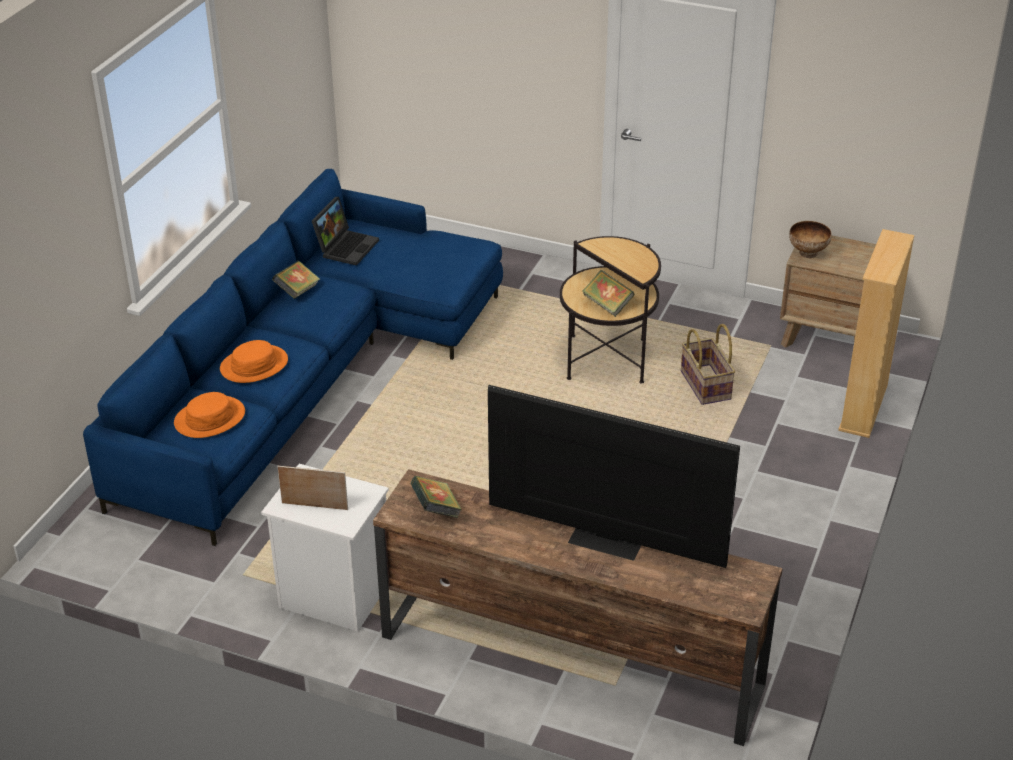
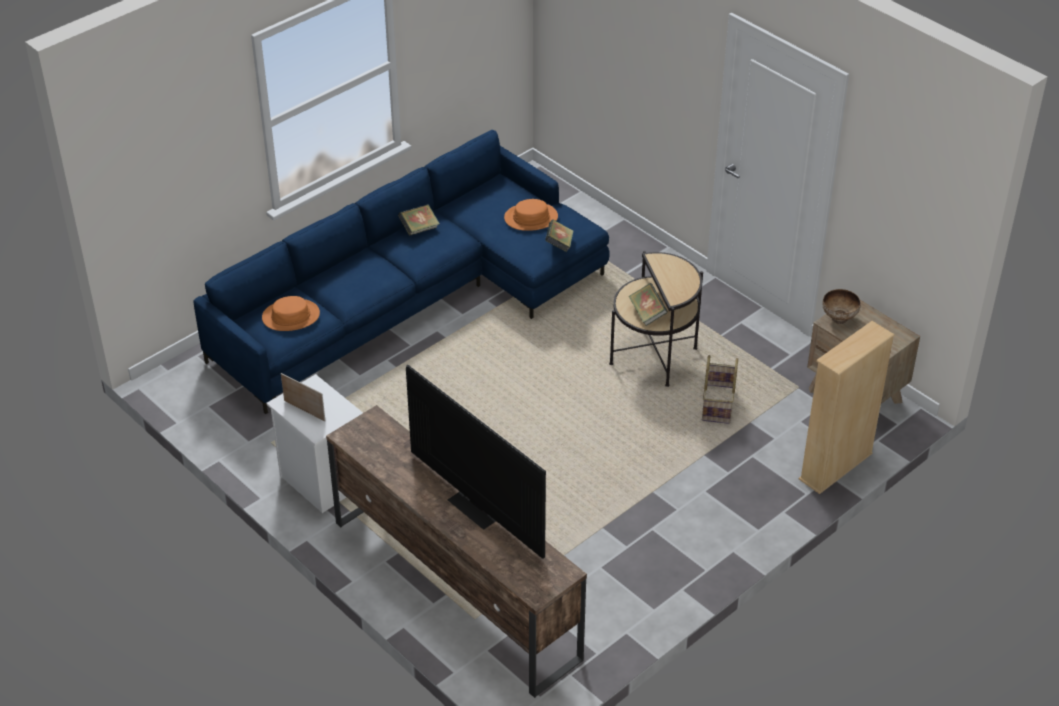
camera: 25 degrees right, 5 degrees up
(254, 365) = (348, 283): orange hat -> orange hat (531, 218)
(346, 246) = (481, 200): laptop -> none
(436, 510) = (373, 443): book -> book (559, 245)

